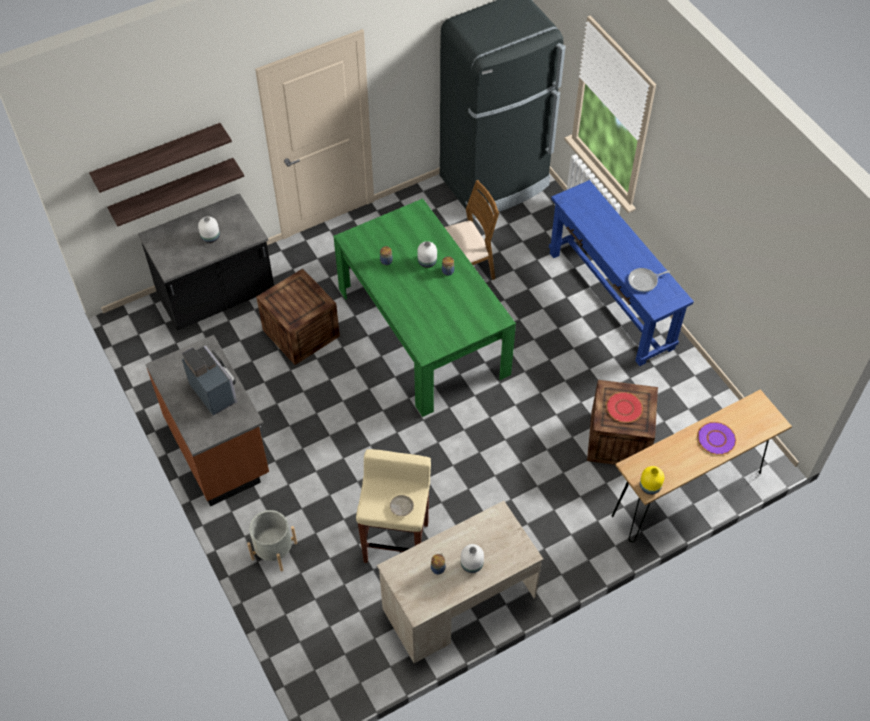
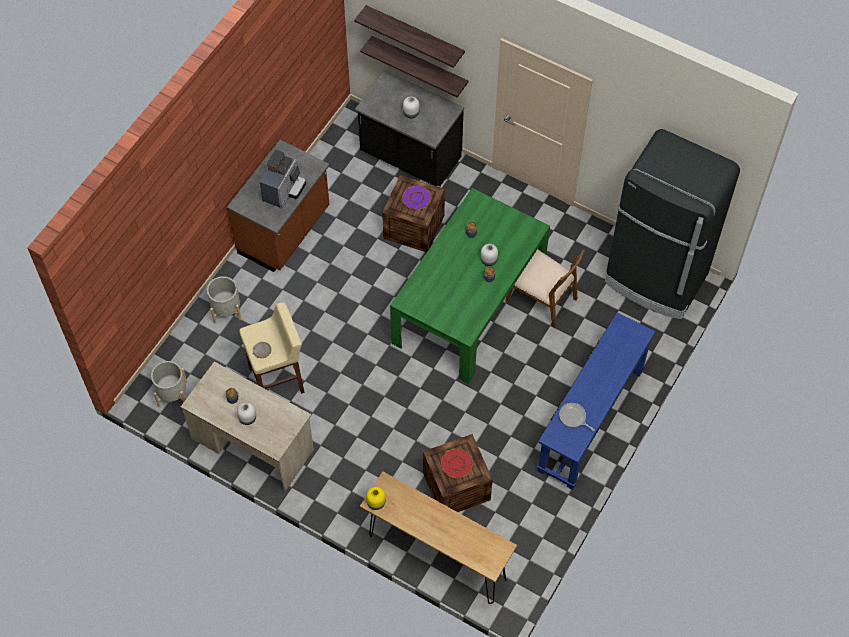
camera: 60 degrees right, 5 degrees up
(343, 657) = (172, 394): none -> grey planter
(716, 439) = (448, 531): purple plate -> purple plate (417, 198)

